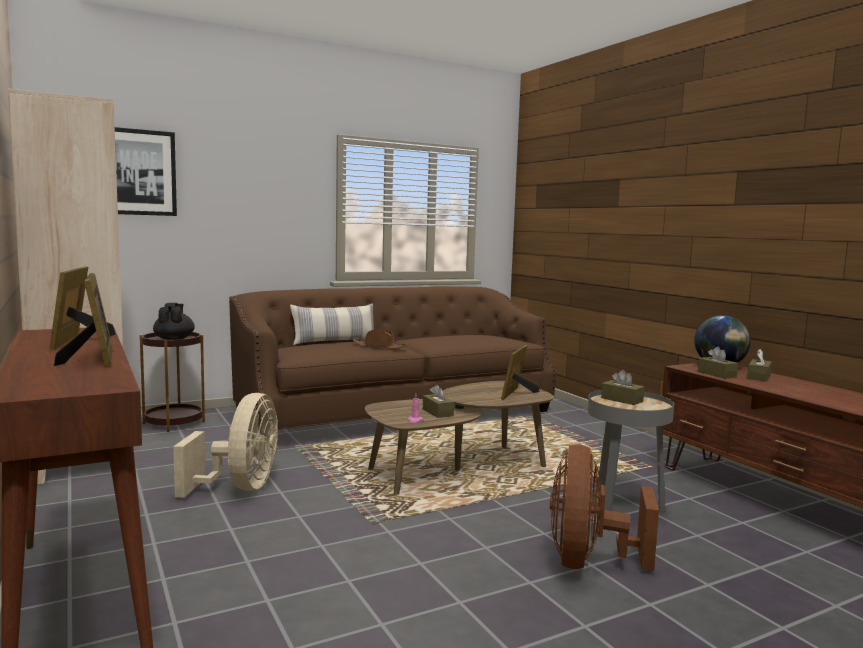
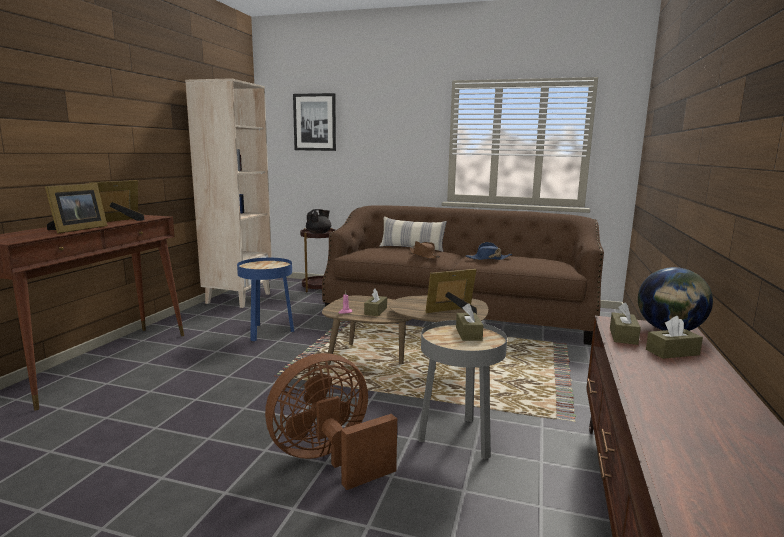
camera: 45 degrees right, 5 degrees up
(240, 487) = (268, 332): beige fan -> blue side table
(442, 340) = (488, 258): none -> blue hat

